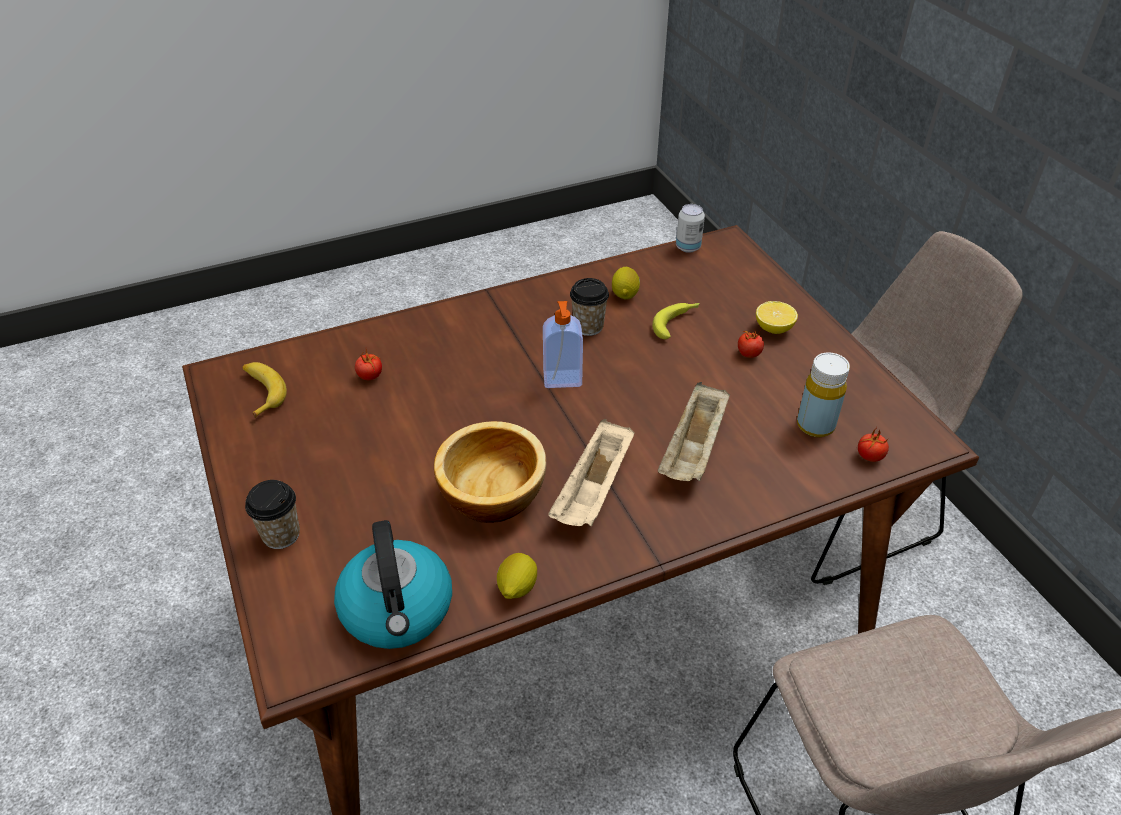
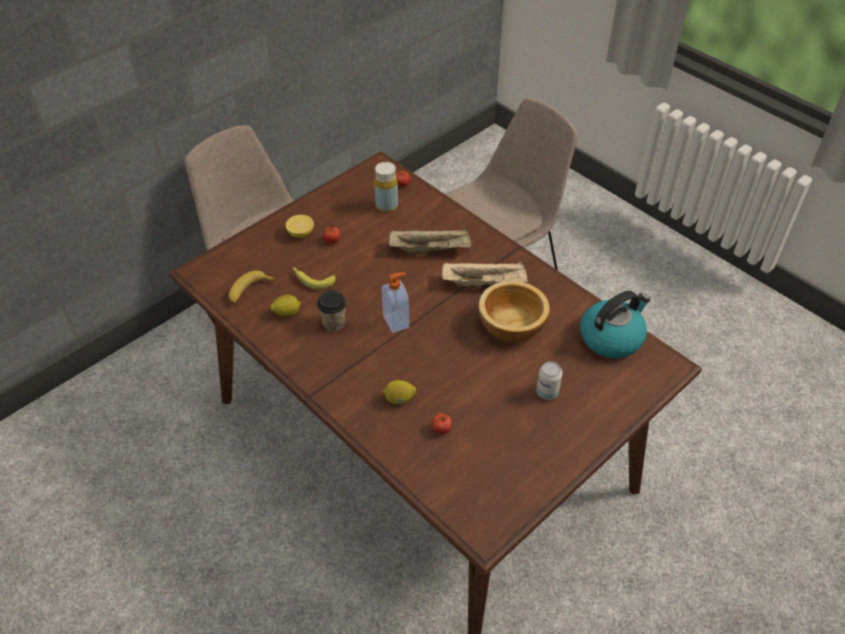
camera: 110 degrees left, 5 degrees up
(261, 392) = (490, 490): banana -> banana (249, 291)
(281, 535) = (599, 412): cup -> none
(516, 588) = (568, 295): lemon -> lemon (399, 399)
(688, 247) = (213, 291): can -> can (547, 392)

